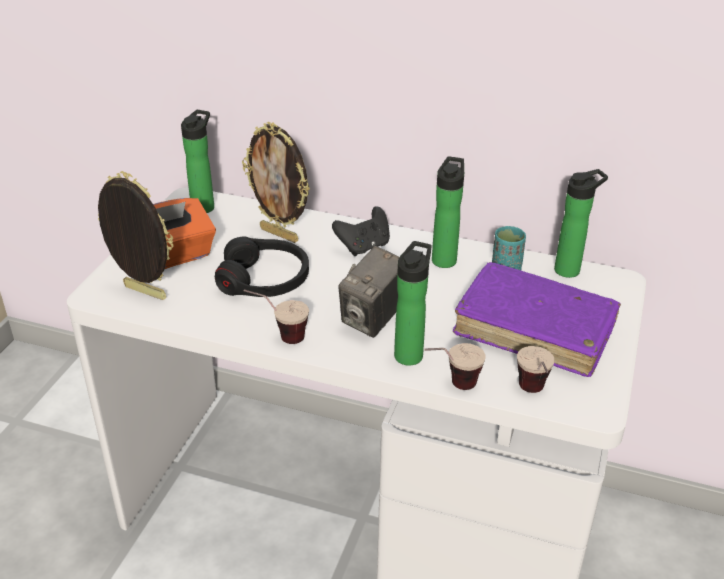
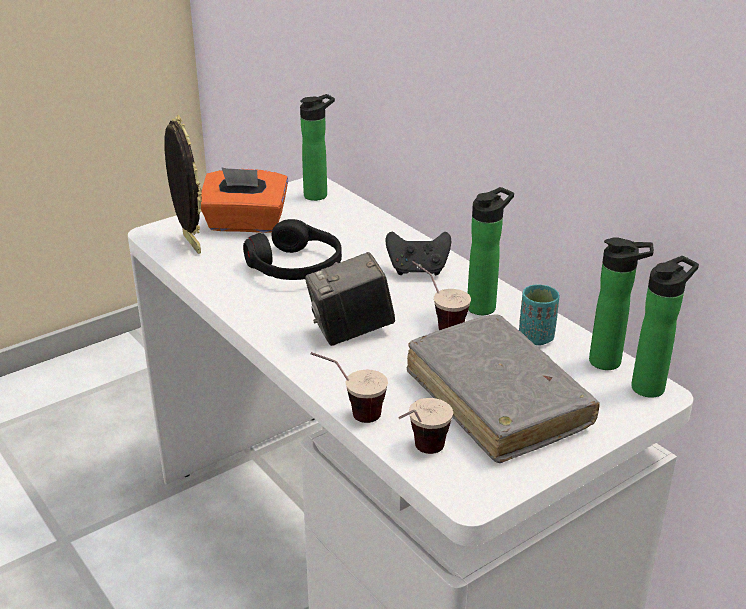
camera: 35 degrees right, 5 degrees down
(278, 337) = (252, 314): cup -> cup (438, 324)
(280, 234) = (355, 236): picture frame -> none
(410, 353) = (347, 371): bottle -> bottle (651, 386)
(534, 330) = (496, 400): purple book -> grey book

